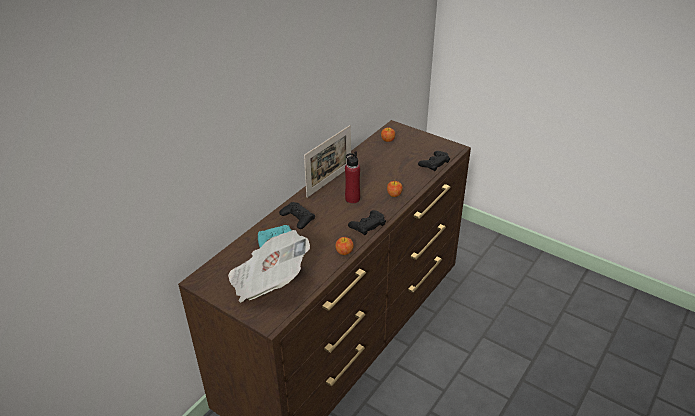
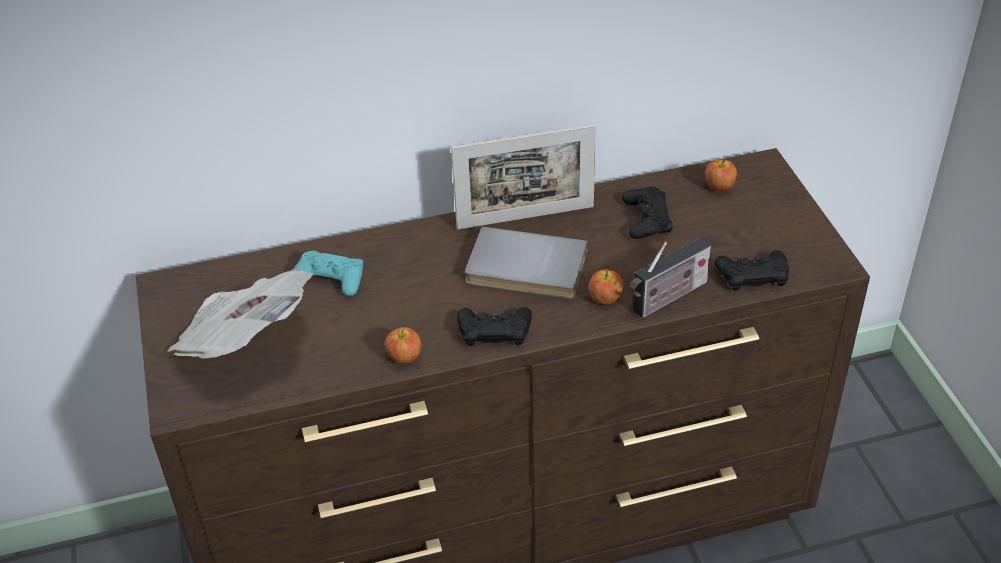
camera: 40 degrees right, 5 degrees up
(297, 218) = (402, 258): black game controller -> black game controller (646, 218)
(352, 199) = (525, 269): red bottle -> grey book
(415, 184) = (667, 299): none -> radio

